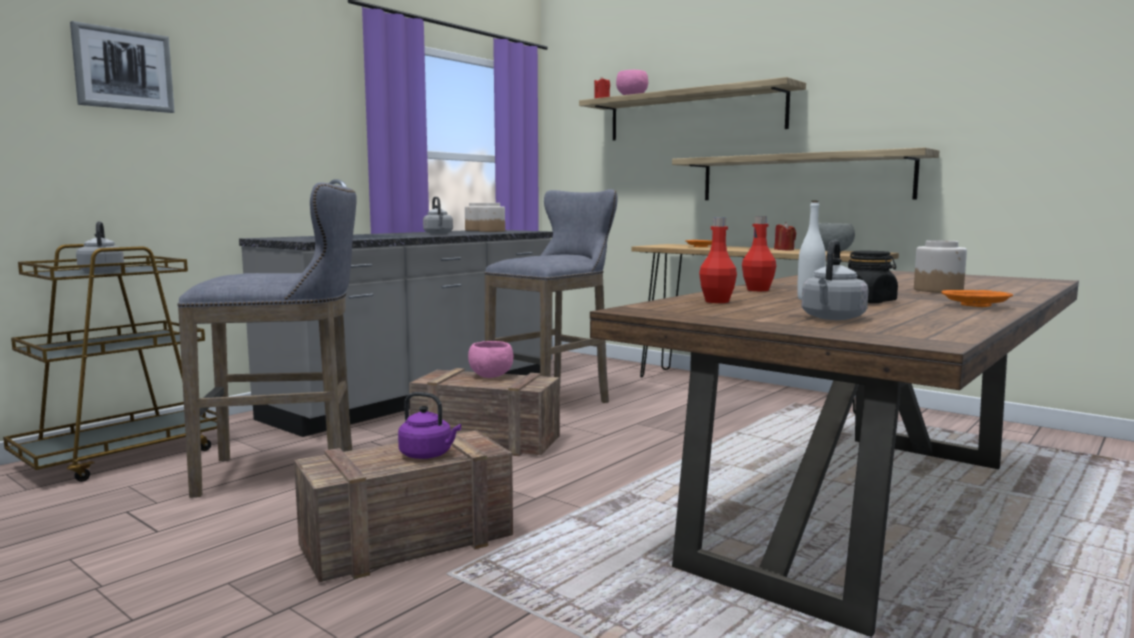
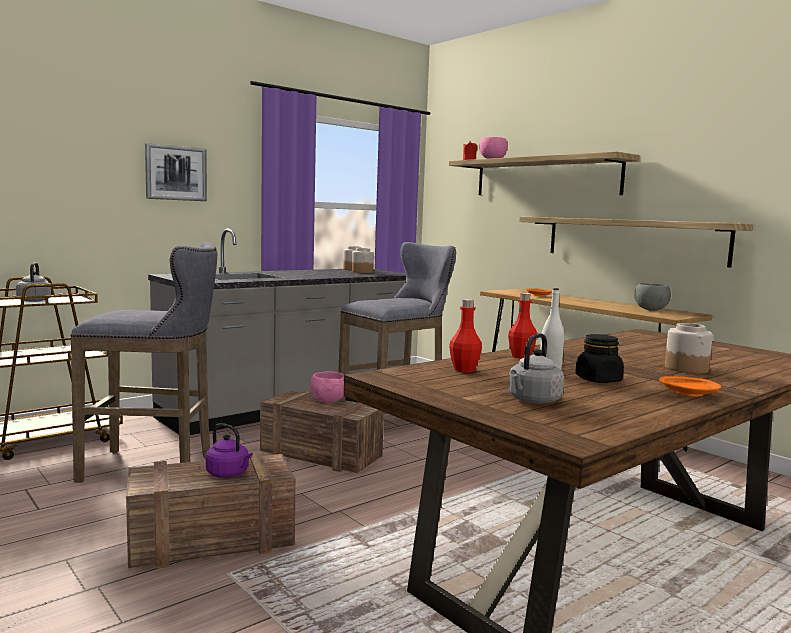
camera: 10 degrees right, 0 degrees up
(123, 69) = (66, 143): picture -> picture (176, 173)
(438, 233) = (312, 274): grey kettle -> none
(784, 250) = (609, 304): red candle -> none

